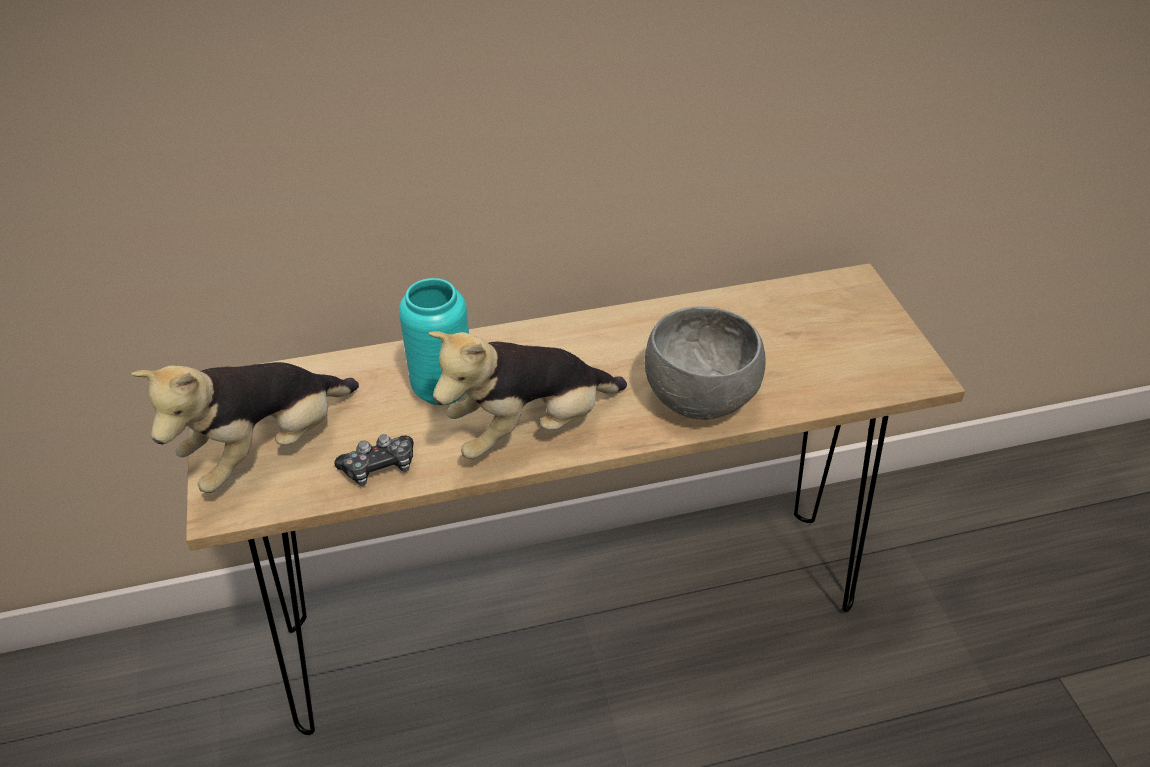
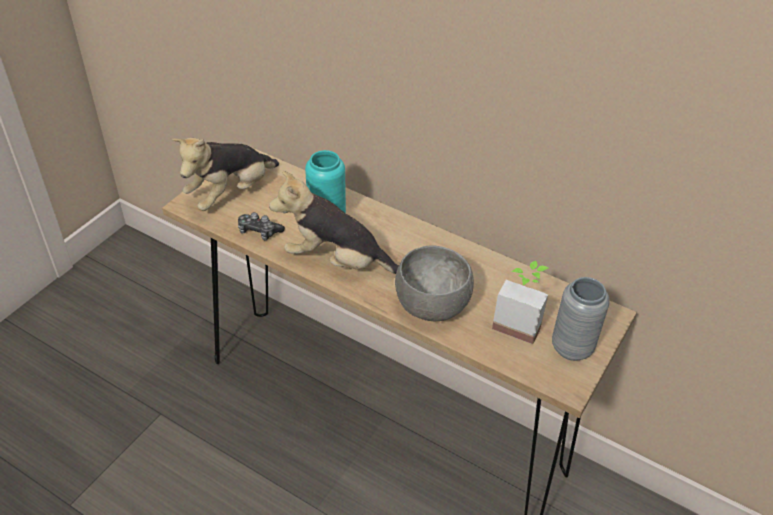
camera: 45 degrees right, 0 degrees up
(268, 449) = (231, 193): plush toy -> plush toy turned 45 degrees counterclockwise
(798, 349) = (519, 322): none -> potted plant
(873, 337) = (572, 348): none -> grey vase

